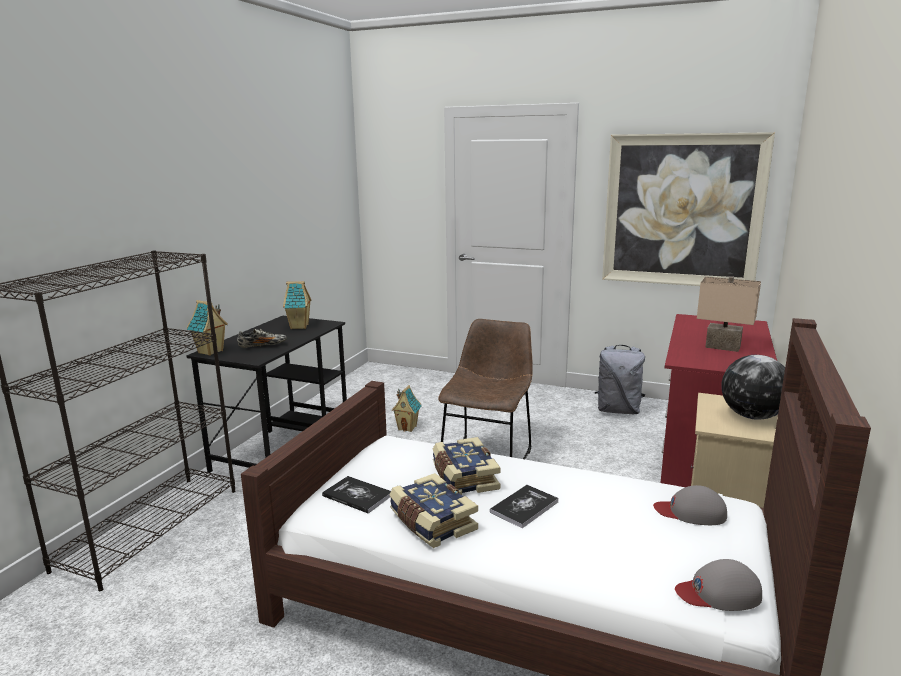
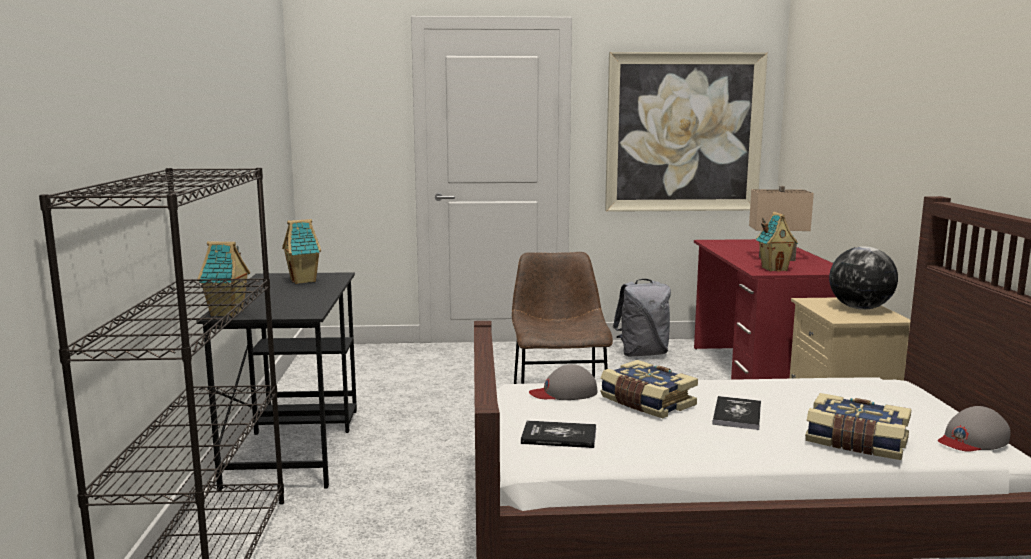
camera: 25 degrees left, 5 degrees down
(262, 346) = (290, 301): shoe -> none
(407, 428) = (434, 402): toy house -> toy house (774, 269)
(431, 523) = (670, 442): book -> book (856, 443)
(691, 512) = (876, 392): grey cap -> grey cap (564, 392)

